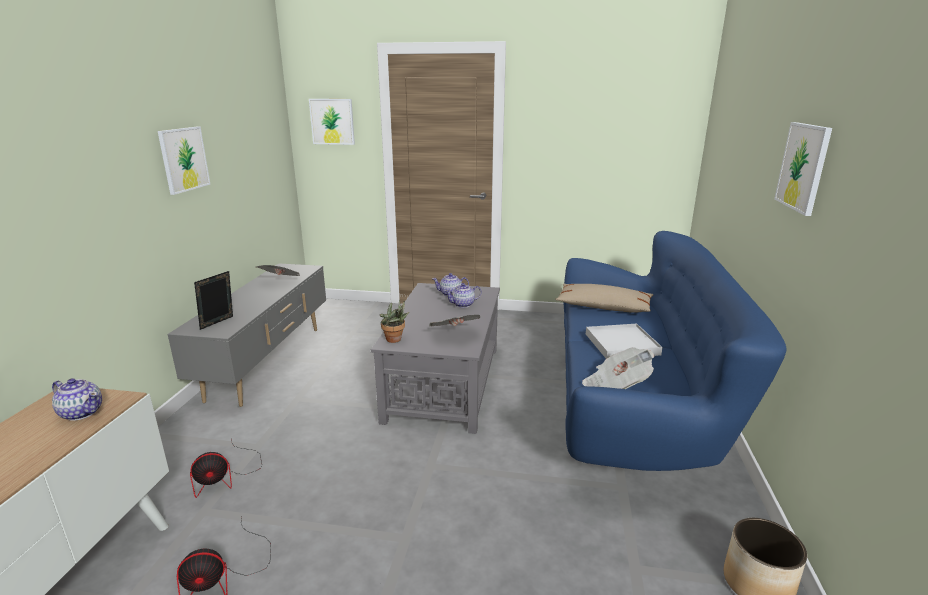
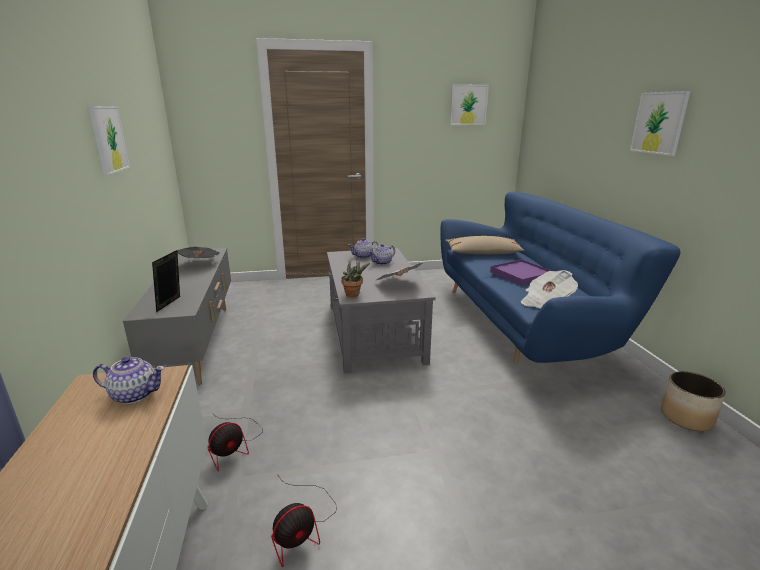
camera: 20 degrees left, 0 degrees up
(332, 121) = (213, 112): picture -> picture (468, 105)
(622, 344) = (521, 275): white tray -> purple tray

